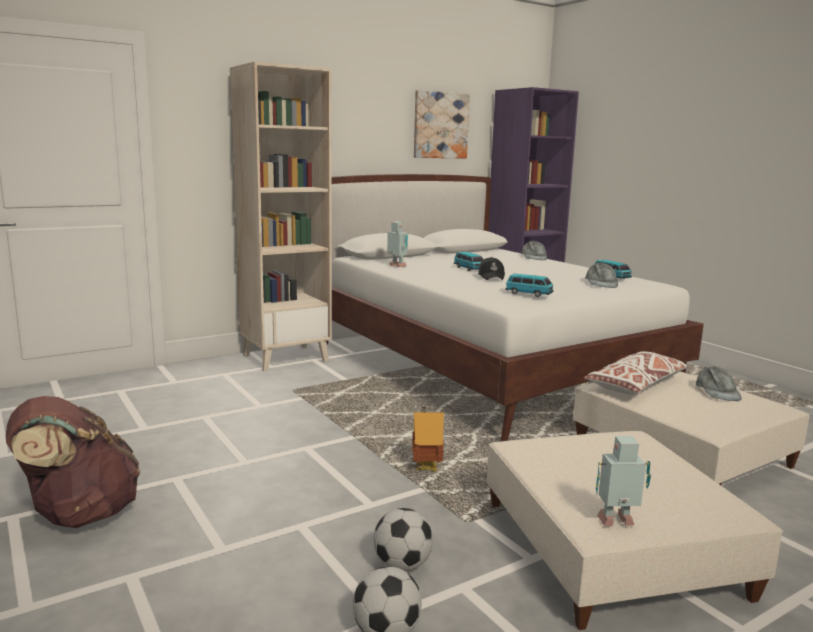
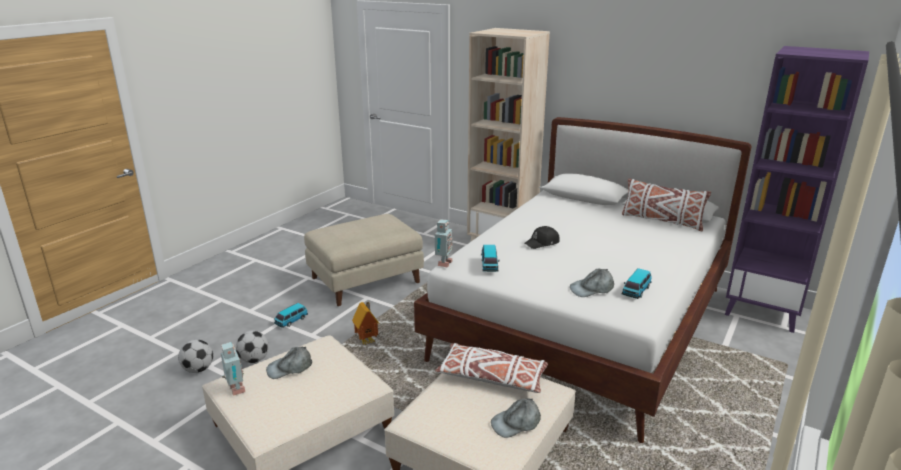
camera: 65 degrees right, 10 degrees up
(79, 515) = (263, 271): brown backpack -> none
(254, 439) = (366, 280): none -> beige ottoman
(397, 266) = (540, 208): toy robot -> toy robot (443, 263)
(440, 125) = (697, 81): picture -> none
(469, 269) = (569, 231): toy car -> toy car (291, 321)
(477, 253) = (661, 221): none -> white pillow
(534, 257) = (688, 245): grey cap -> grey cap (290, 367)

